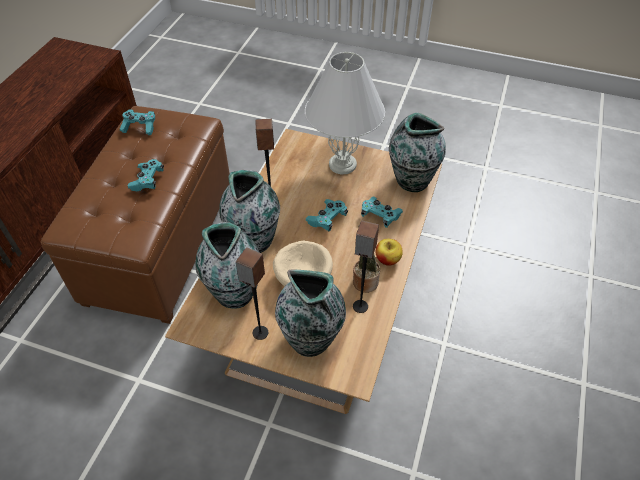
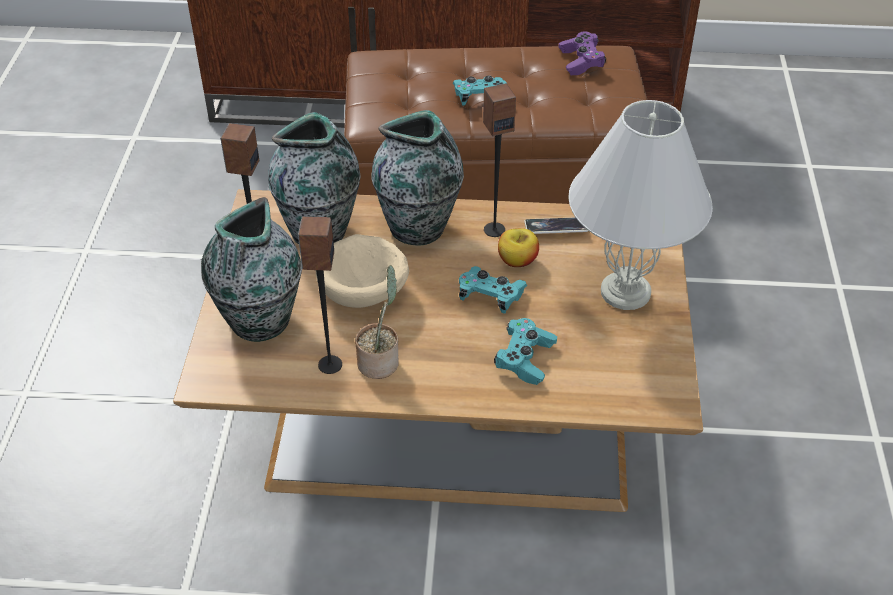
camera: 75 degrees right, 5 degrees down
(140, 127) = (581, 62): turquoise game controller -> purple game controller
(282, 179) = (556, 229): none -> phone
(387, 259) = (432, 383): apple -> apple (517, 261)
(411, 180) = (631, 389): vase -> none

